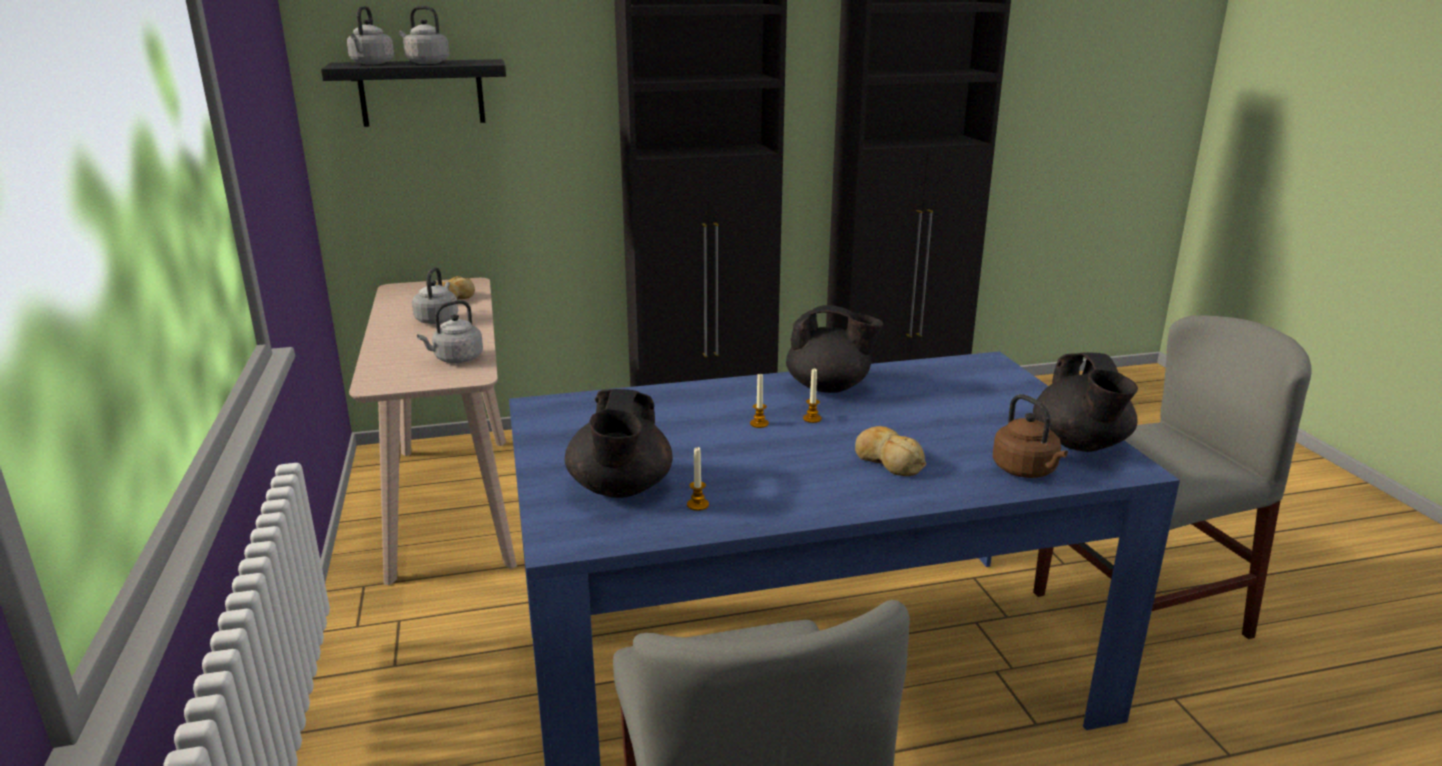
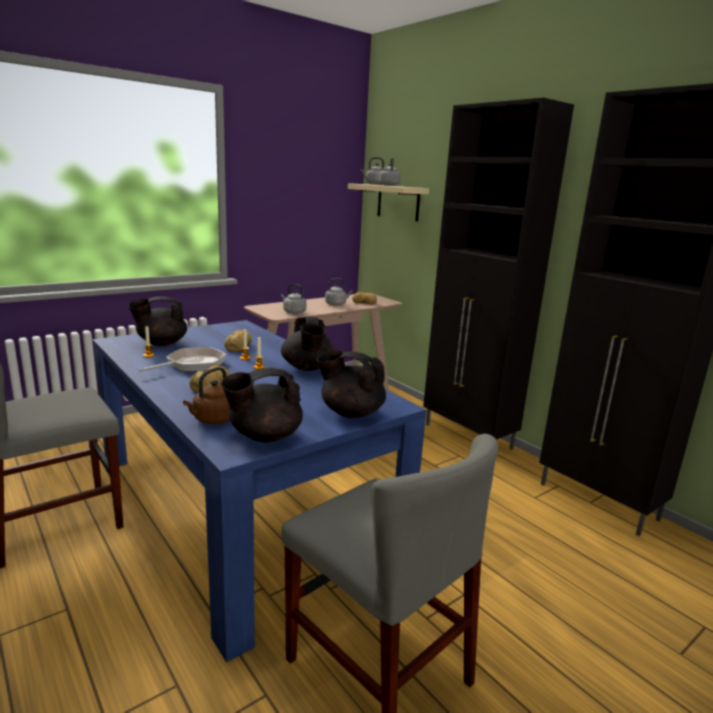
camera: 65 degrees right, 5 degrees down
(421, 92) = (398, 202): black shelf -> beige shelf
(689, 422) = (238, 346): none -> bread
(775, 468) = (192, 365): none -> frying pan
(1007, 388) = (351, 412): none -> black teapot

